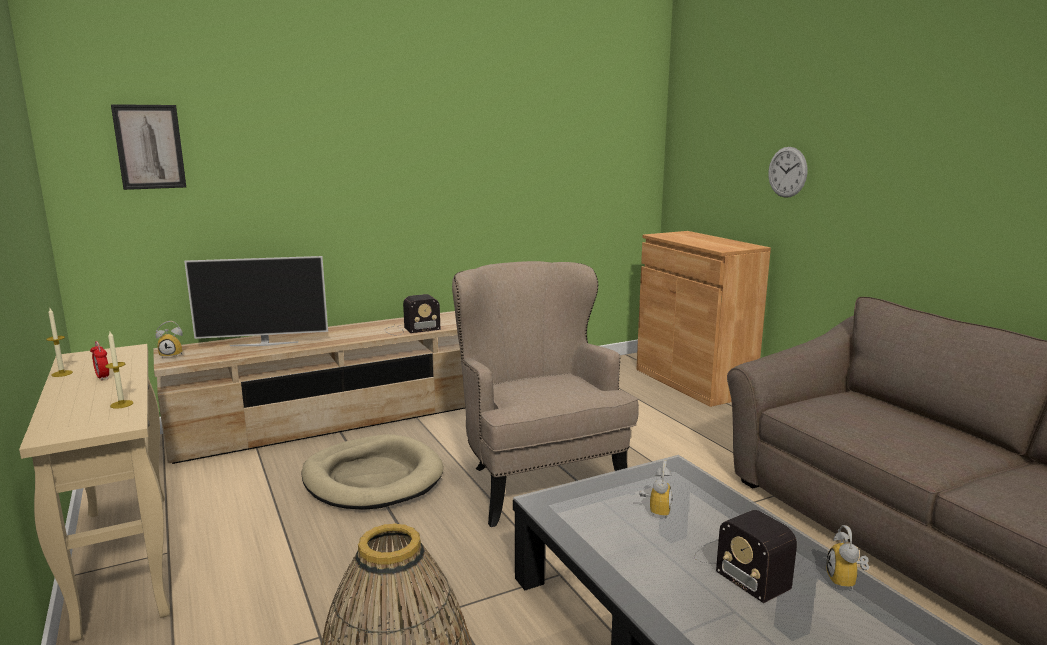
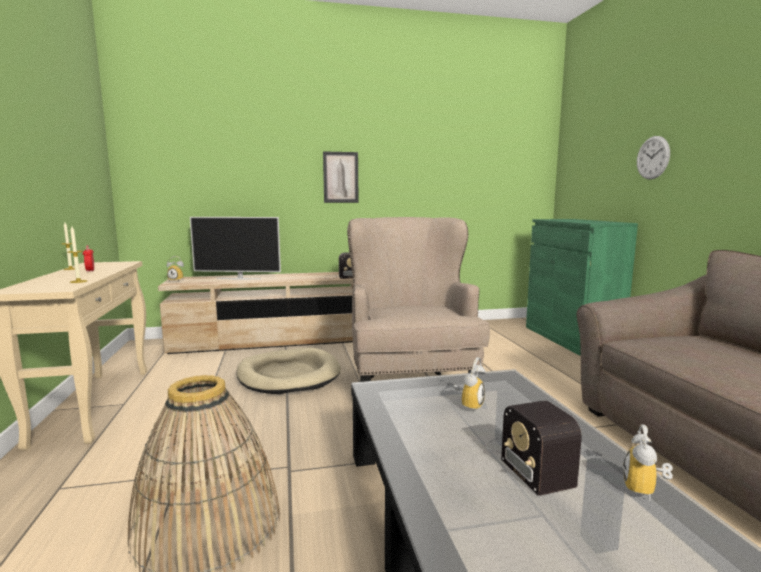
camera: 15 degrees right, 5 degrees down
(149, 147) = (176, 142): picture -> picture (340, 177)
(693, 382) = (571, 338): brown cabinet -> green cabinet

